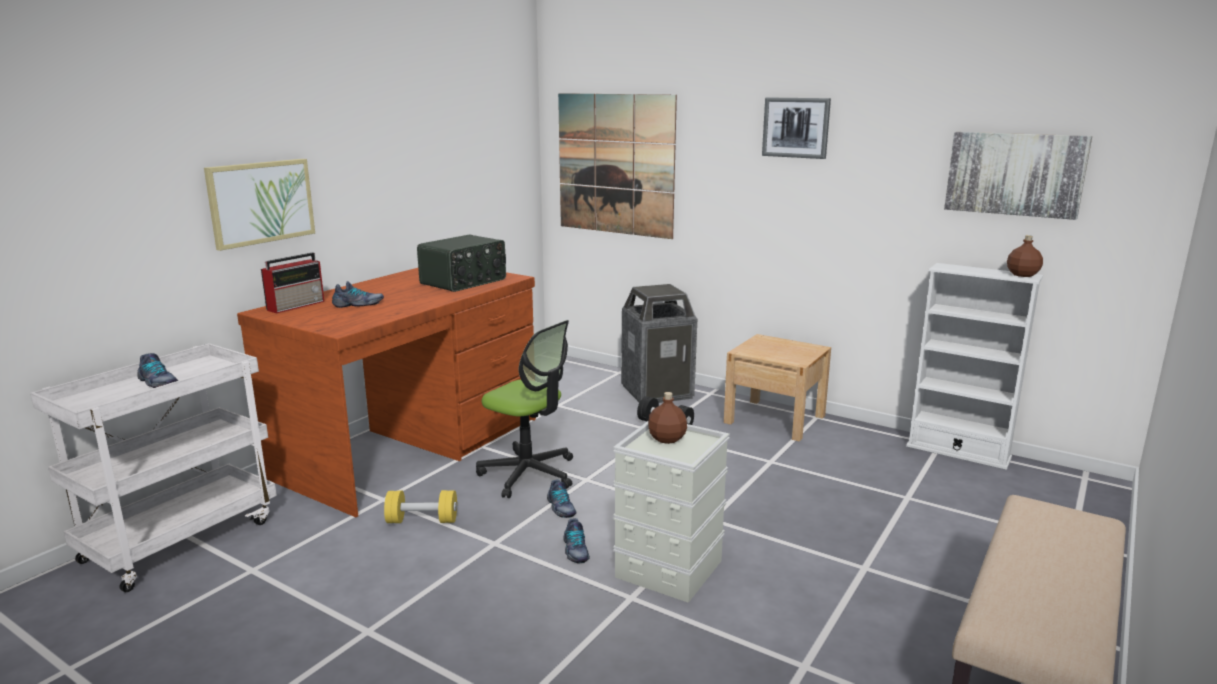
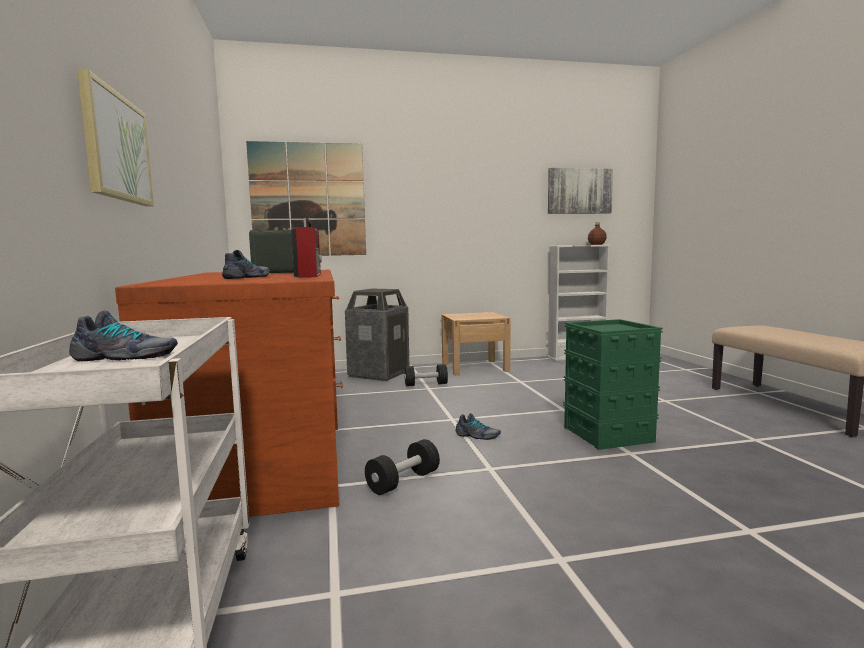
camera: 45 degrees left, 10 degrees down
(297, 305) = (177, 281): radio -> radio (309, 276)
(422, 520) = (403, 481): yellow dumbbell -> black dumbbell
(529, 474) = (408, 430): office chair -> none
(575, 550) = (545, 449): shoe -> none
(667, 439) = (600, 328): brown bottle -> none
(669, 570) = (609, 435): grey storage box -> green storage box
(796, 127) = (454, 167): picture -> none

